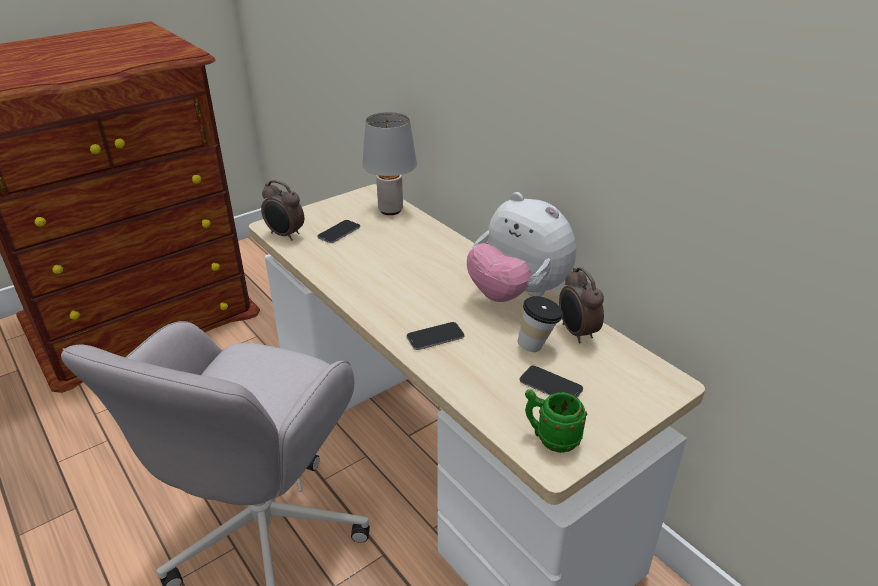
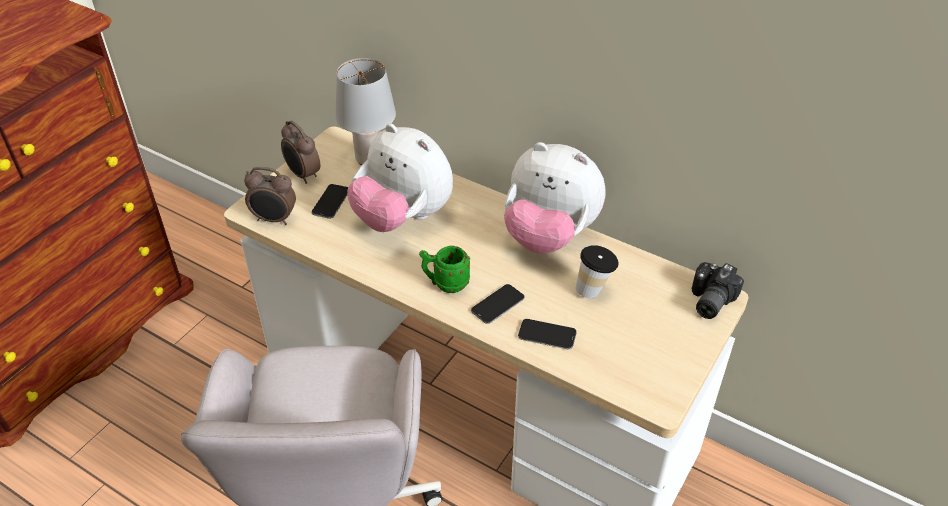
camera: 20 degrees left, 10 degrees up
(392, 254) = (403, 217): none -> plush toy
(550, 385) = (623, 328): phone -> phone (547, 335)
(551, 438) = (647, 380): green mug -> green mug (445, 283)
(576, 333) = (621, 266): alarm clock -> alarm clock (303, 175)
(656, 382) = (708, 300): none -> camera

